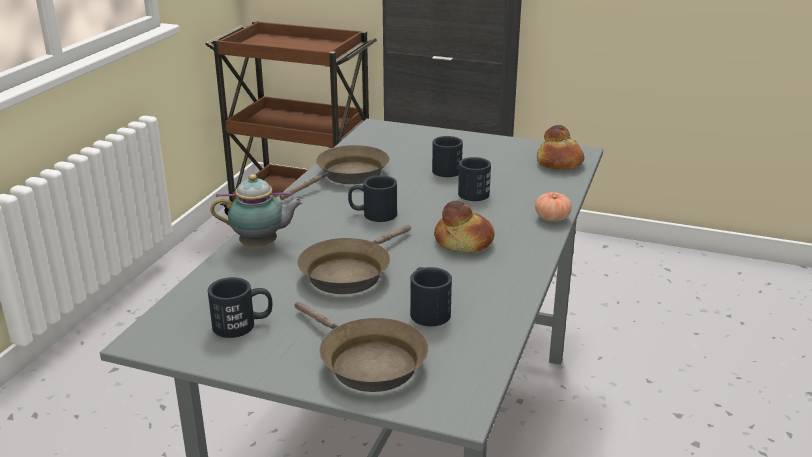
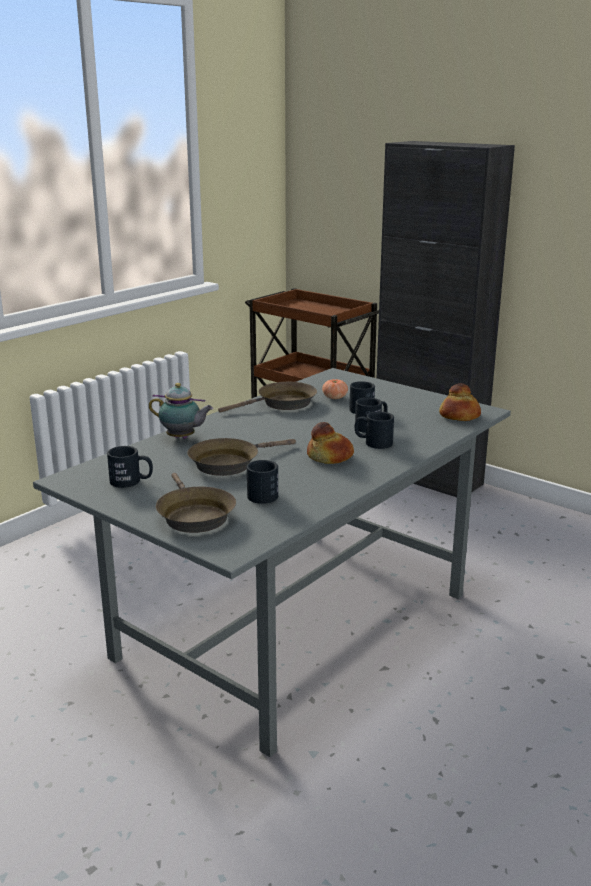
camera: 20 degrees right, 5 degrees down
(372, 214) = (278, 430): black mug -> black mug (373, 442)
(552, 218) = (415, 452): tomato -> tomato (334, 397)

